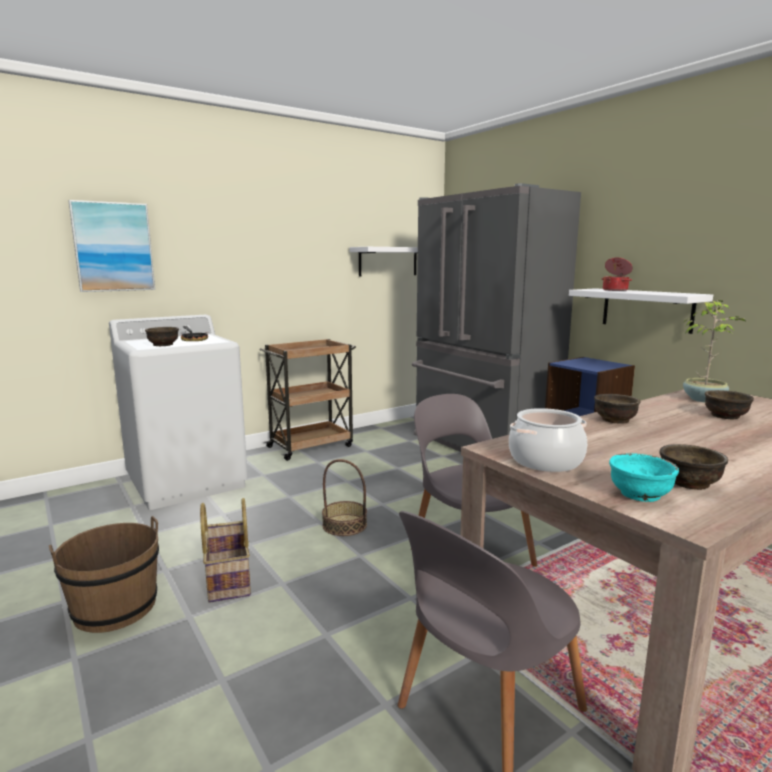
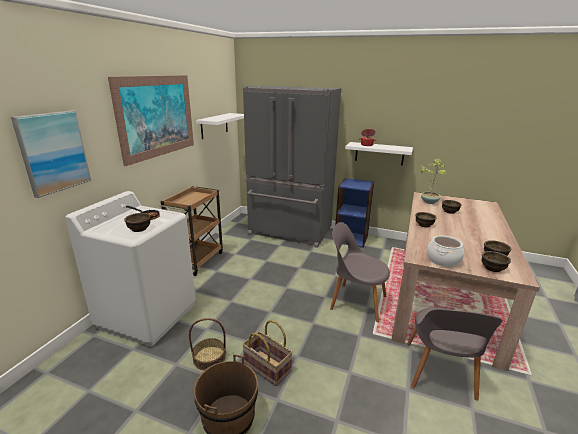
camera: 35 degrees left, 10 degrees up
(276, 231) = (157, 116): none -> picture
(344, 525) = (283, 308): basket -> basket (209, 358)
(640, 494) = (493, 268): turquoise bowl -> brown bowl

